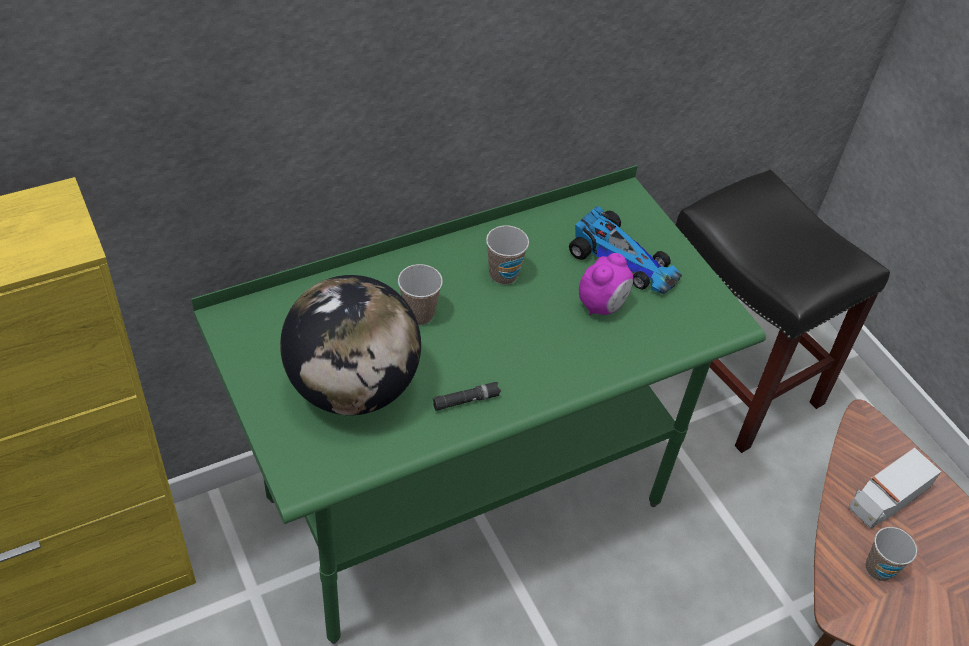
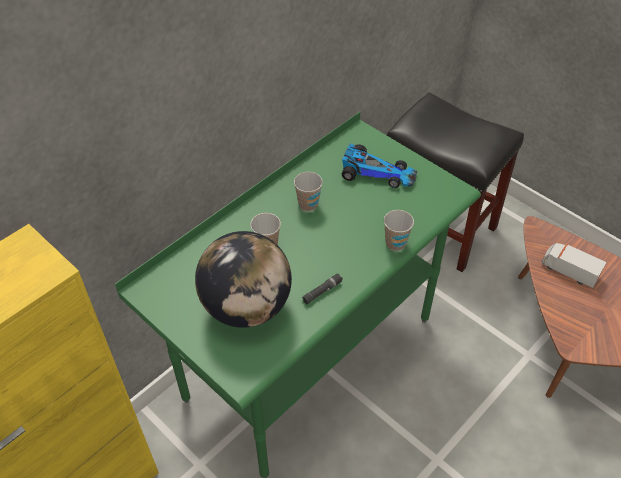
camera: 15 degrees left, 0 degrees up
(602, 305) = (377, 205): alarm clock -> none
(879, 568) = (582, 313): cup -> cup (395, 243)
(886, 499) = (568, 271): toy truck -> toy truck turned 90 degrees clockwise

